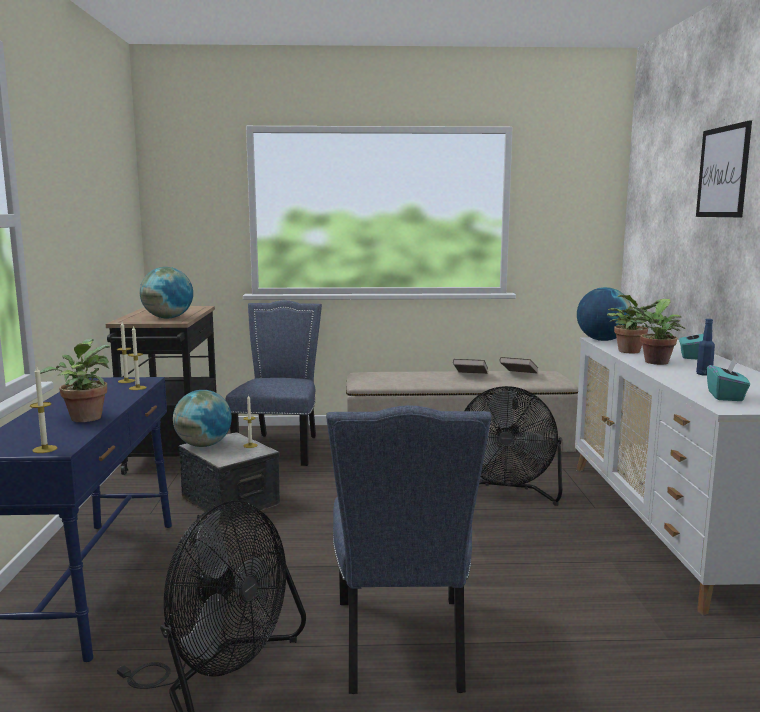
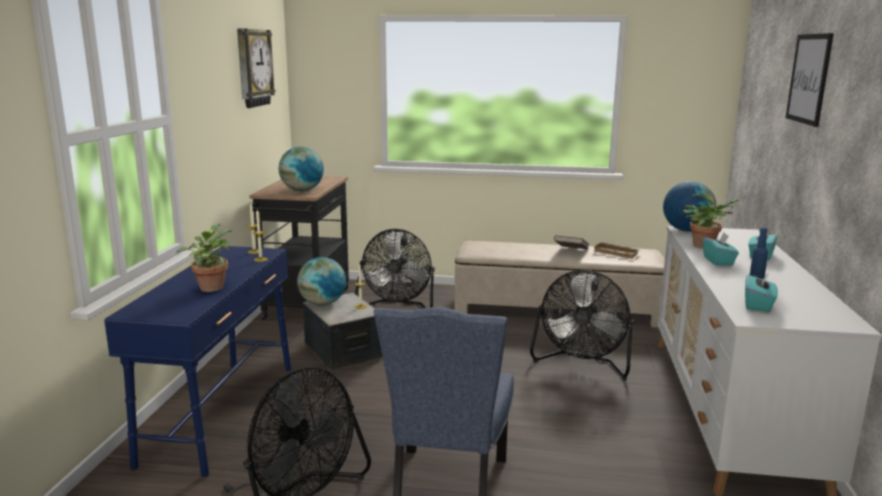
camera: 10 degrees right, 5 degrees up
(45, 449) = (172, 316): candle -> none
(105, 178) = (253, 68): none -> wall clock
(279, 450) = (396, 306): blue chair -> black fan
(518, 375) = (617, 253): brown book -> beige tray
(655, 363) = (718, 261): potted plant -> turquoise tissue box

